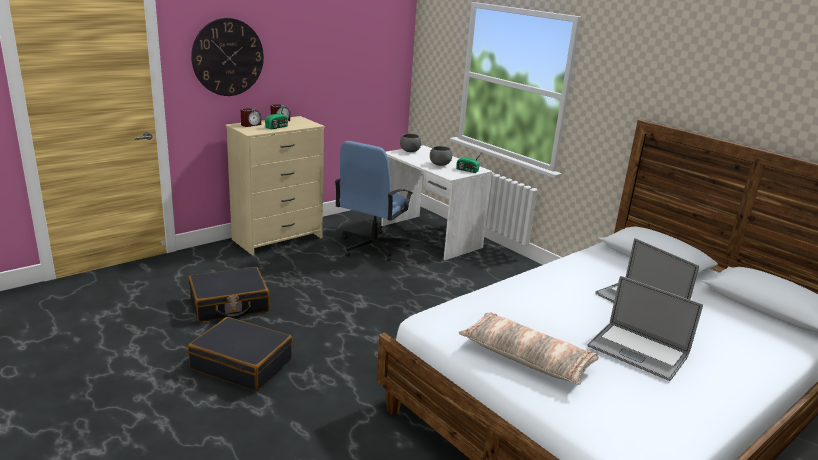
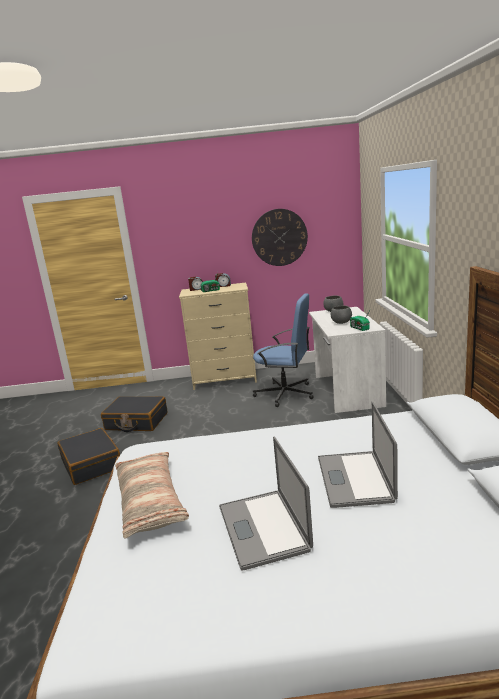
camera: 40 degrees right, 5 degrees down
(228, 57) = (180, 239): wall clock -> wall clock (279, 237)
(372, 247) = (286, 394): blue office chair -> blue office chair turned 135 degrees counterclockwise

